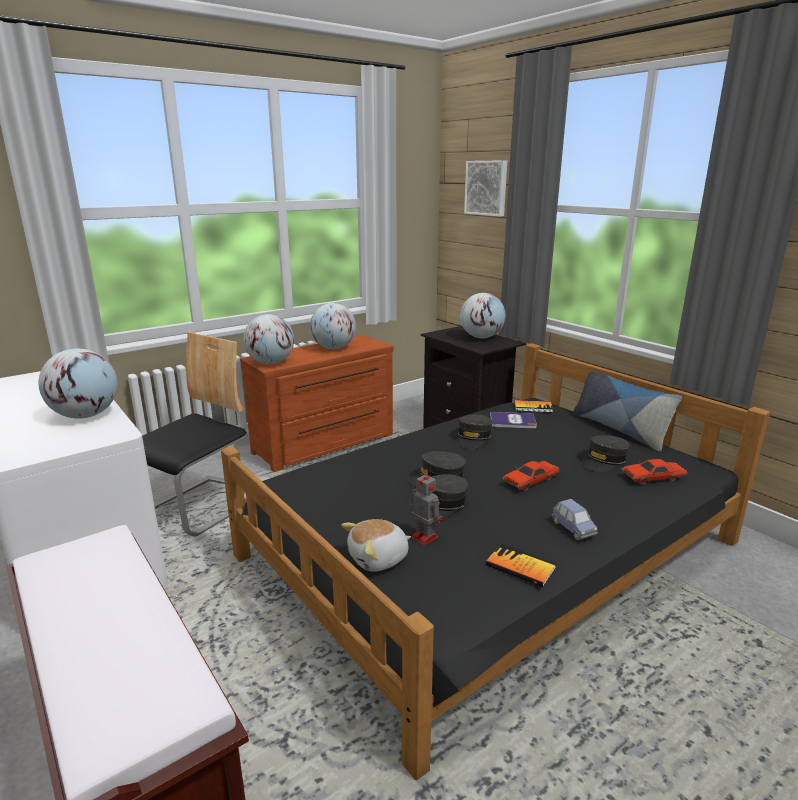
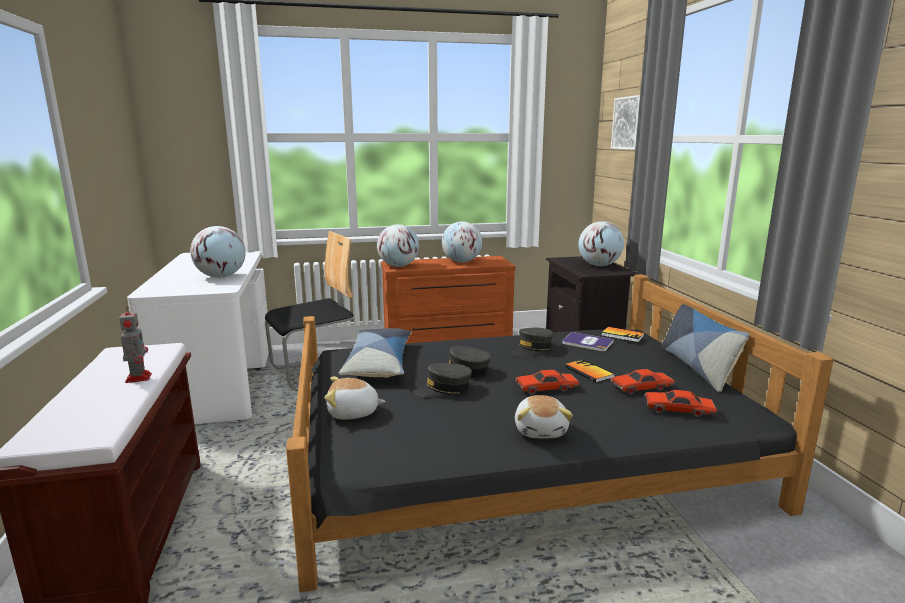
camera: 25 degrees right, 5 degrees down
(340, 488) = (379, 363): none -> pillow
(423, 537) = (404, 407): toy robot -> toy robot (138, 377)
(520, 566) = (457, 444): book -> book (589, 372)
(573, 529) = (541, 430): blue toy car -> plush toy
(604, 461) = (641, 388): grey cap -> red toy car

